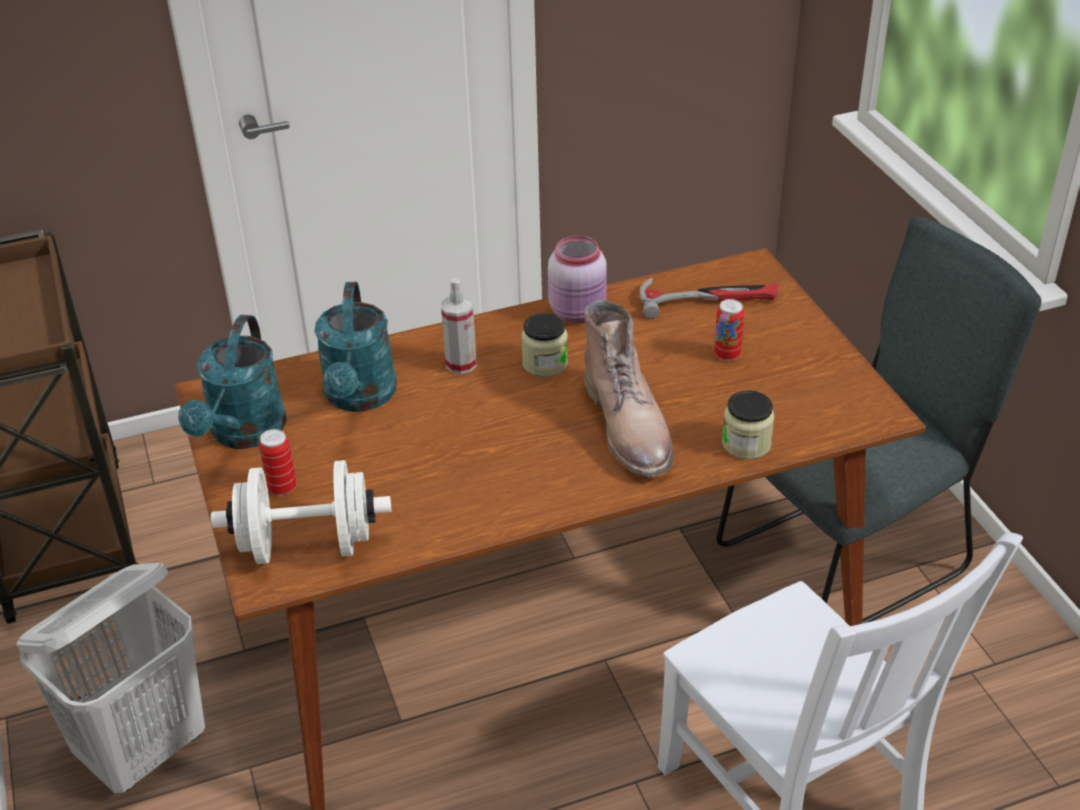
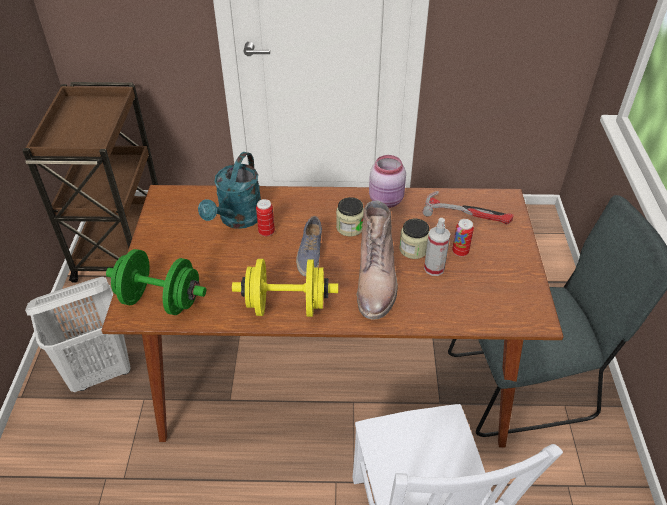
camera: 20 degrees right, 5 degrees up
(244, 434) = (166, 224): turquoise watering can -> none
(282, 487) = (167, 261): can -> can (266, 232)
(307, 545) = (160, 300): white dumbbell -> green dumbbell
(461, 364) = (303, 215): spray bottle -> spray bottle (434, 268)
(505, 416) = (309, 254): none -> shoe
(514, 497) = (286, 306): none -> yellow dumbbell
(746, 444) = (441, 314): jar -> jar (413, 249)

